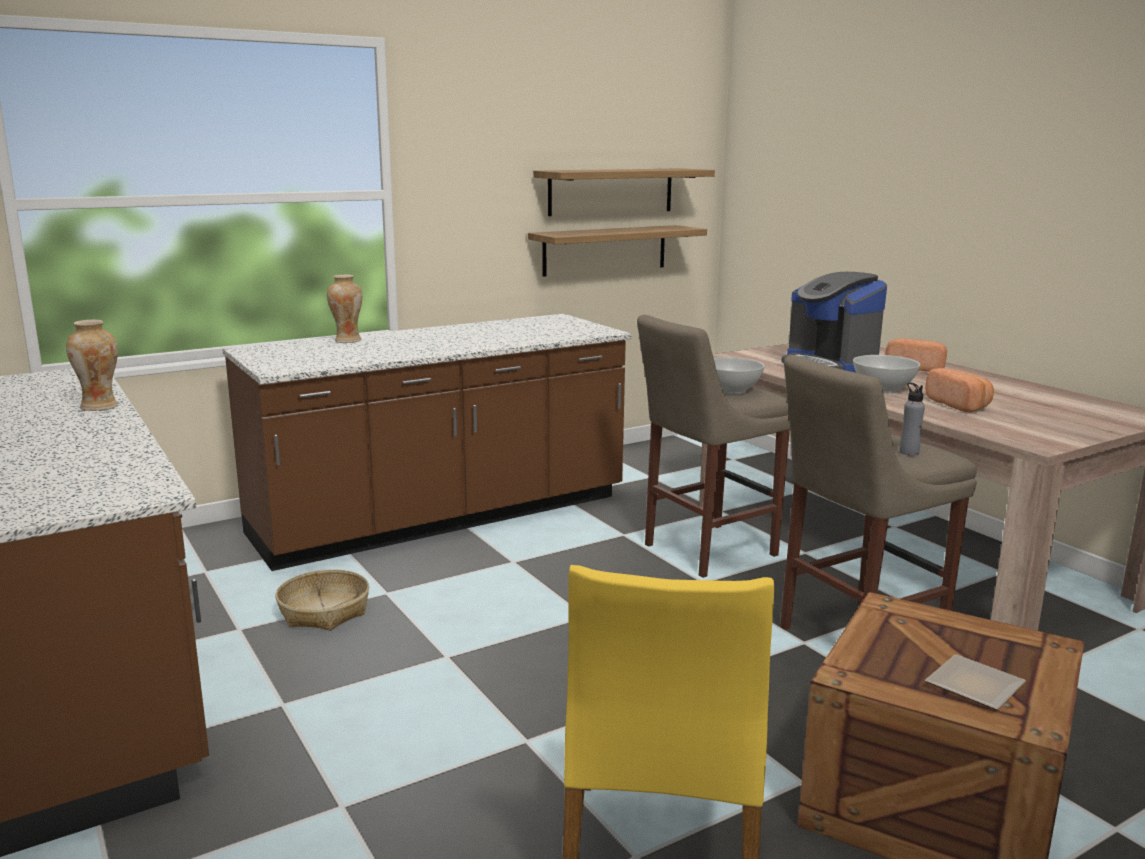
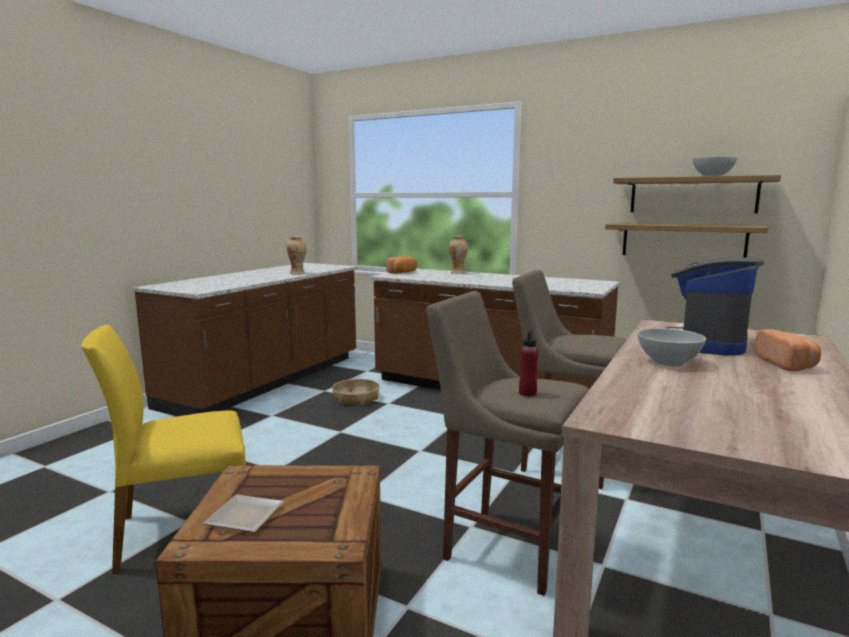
camera: 60 degrees right, 5 degrees down
(731, 390) = (590, 339): white bowl -> white bowl (712, 176)
(909, 452) = (527, 393): grey bottle -> red bottle
(960, 405) = (679, 386): bread -> bread (403, 273)

